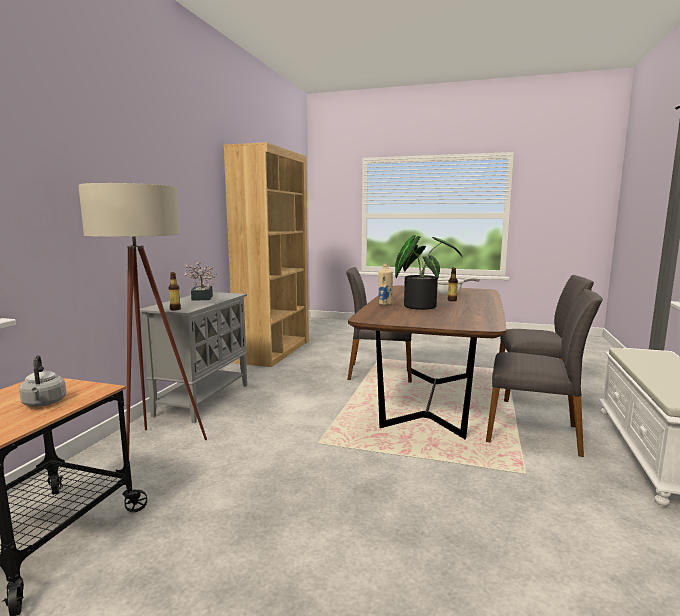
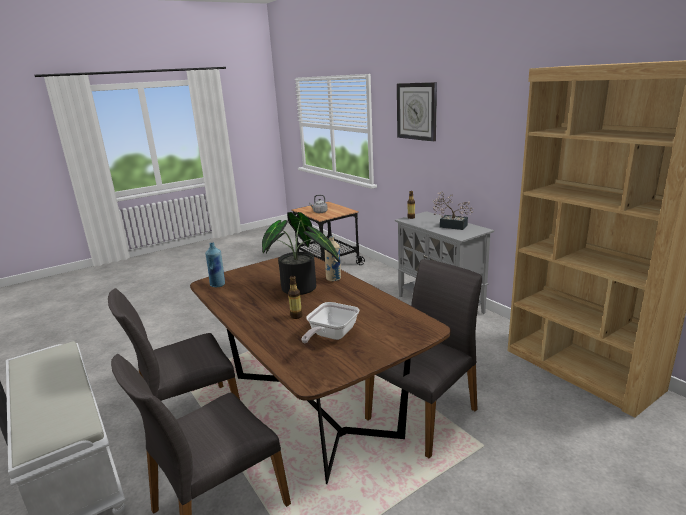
camera: 130 degrees right, 10 degrees up
(94, 166) = (417, 111): none -> wall clock
(153, 450) = (375, 283): beige floor lamp -> none
(478, 323) = (218, 285): none -> blue bottle

